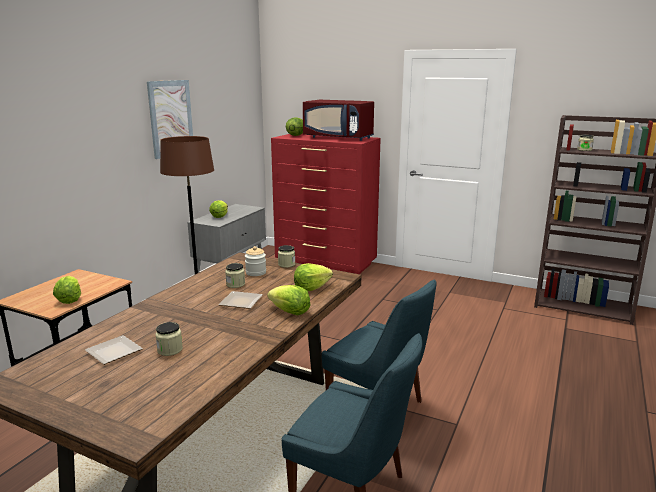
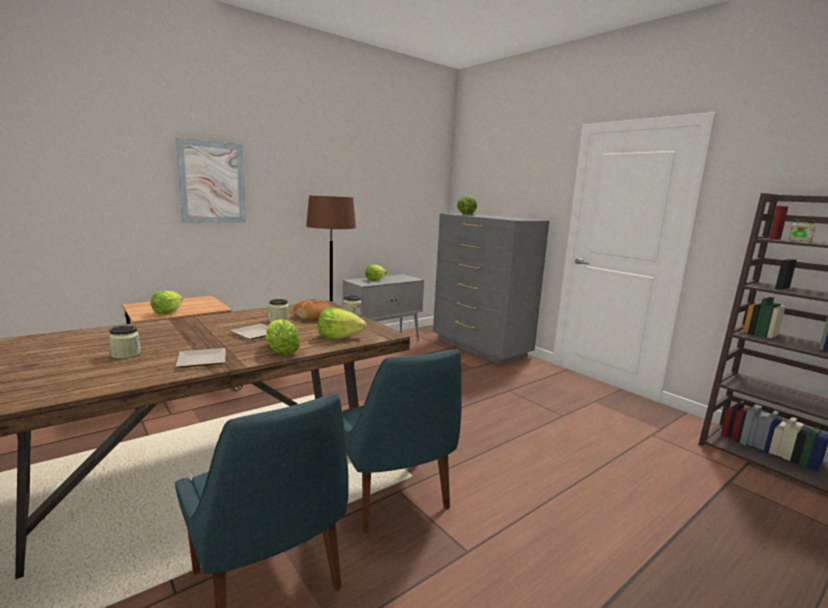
camera: 25 degrees right, 5 degrees down
(112, 352) = (85, 345): plate -> plate (200, 360)
(171, 118) = (337, 182): picture -> picture (212, 182)
(256, 272) = (313, 316): jar -> bread
(326, 264) = (480, 348): red dresser -> grey dresser
(339, 138) = (504, 217): red microwave -> none

